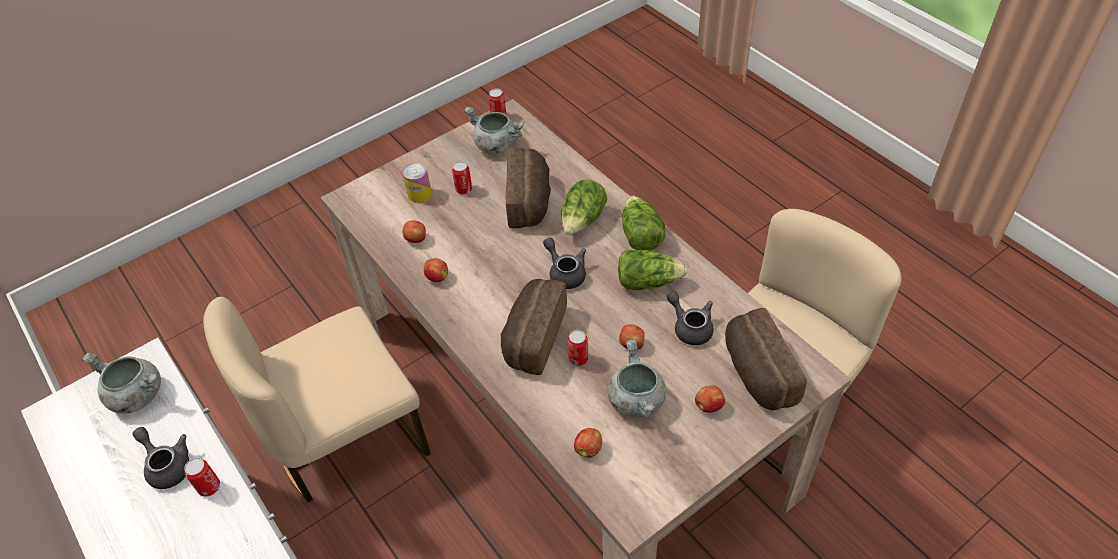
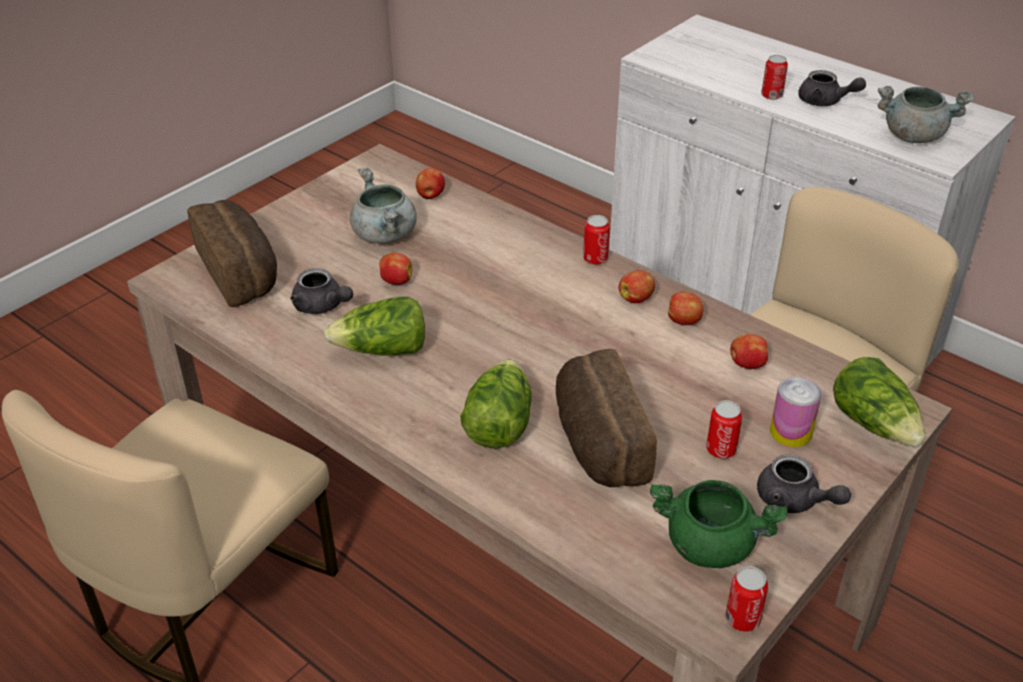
camera: 165 degrees right, 10 degrees down
(496, 145) = (710, 545): grey cooking pot -> green cooking pot
(532, 337) = (524, 274): bread -> none
(565, 273) = (504, 347): grey teapot -> grey teapot (794, 501)
(578, 358) = (460, 261): can -> can (595, 259)
(640, 235) = (401, 411): lettuce -> lettuce (874, 424)
(708, 406) = (302, 239): apple -> apple (636, 299)

